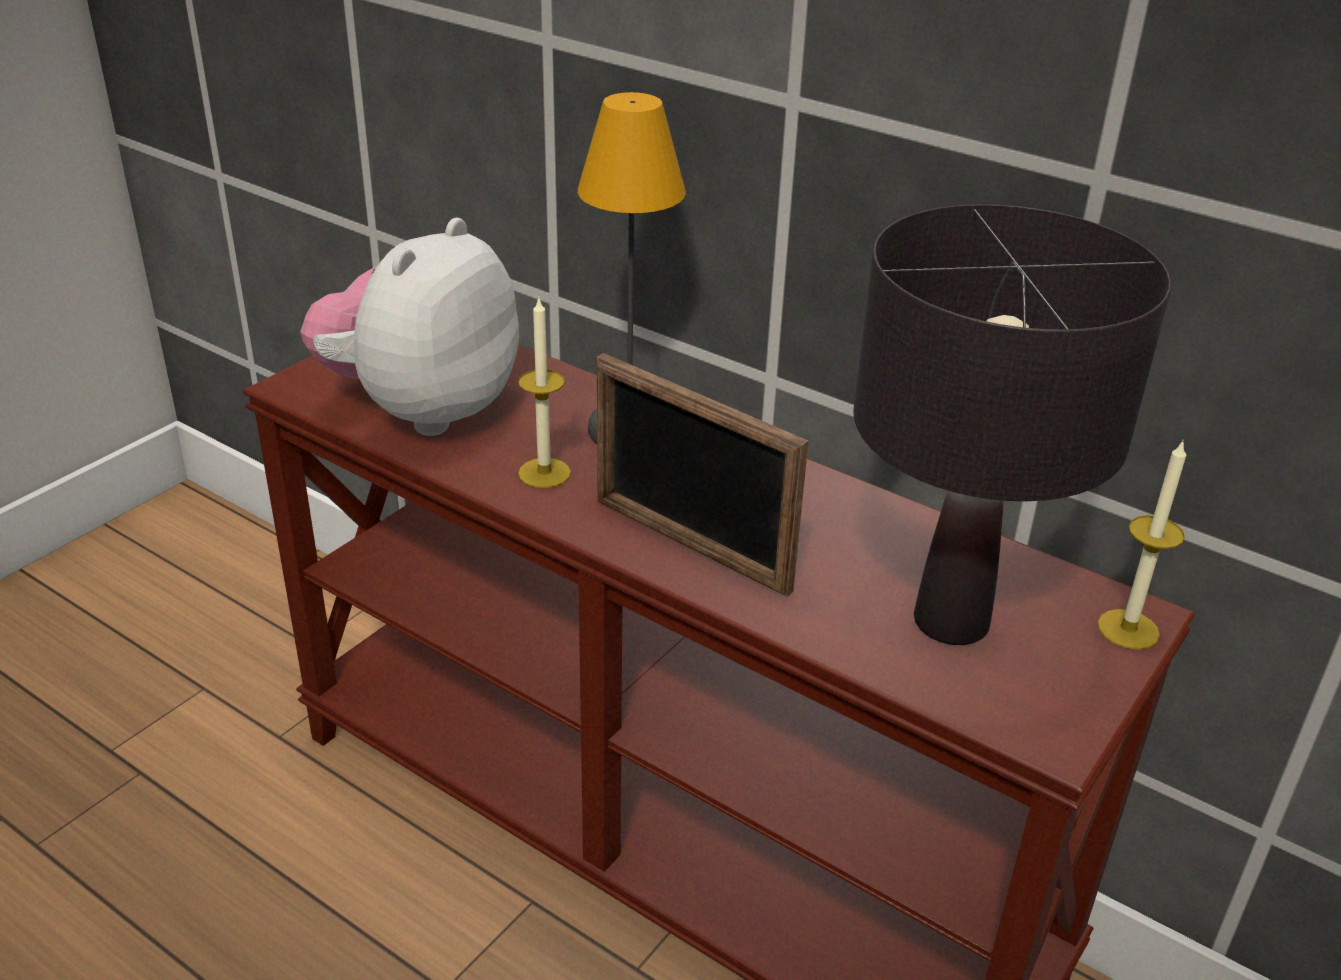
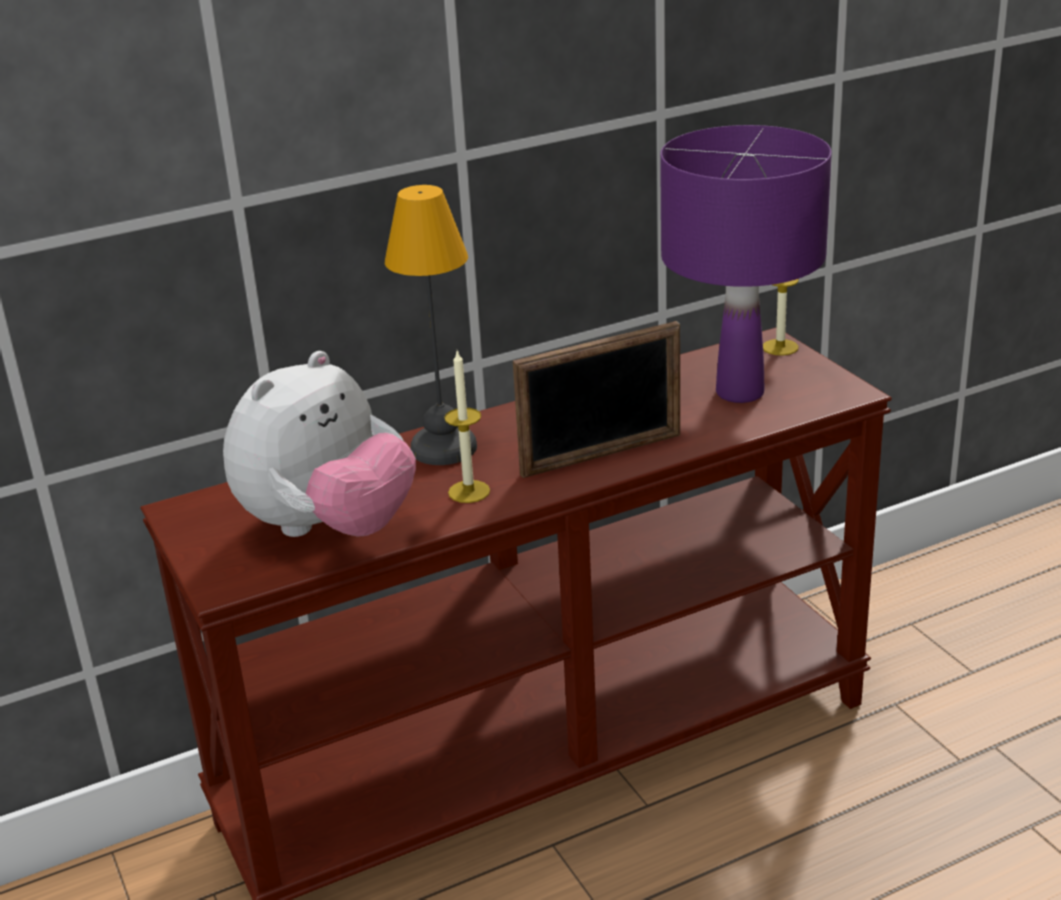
camera: 60 degrees left, 5 degrees down
(422, 410) = (328, 528): plush toy -> plush toy turned 105 degrees counterclockwise
(950, 623) = (740, 393): black table lamp -> purple table lamp

